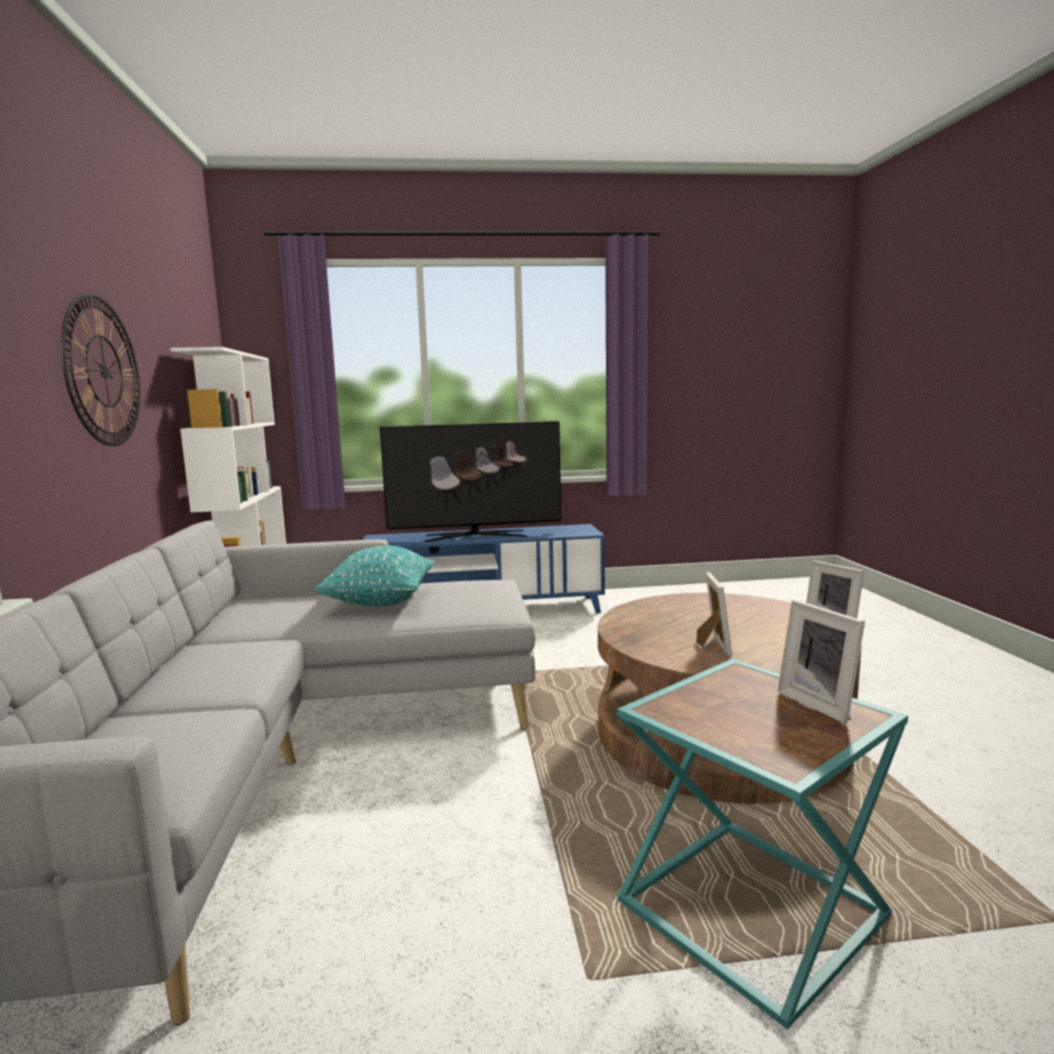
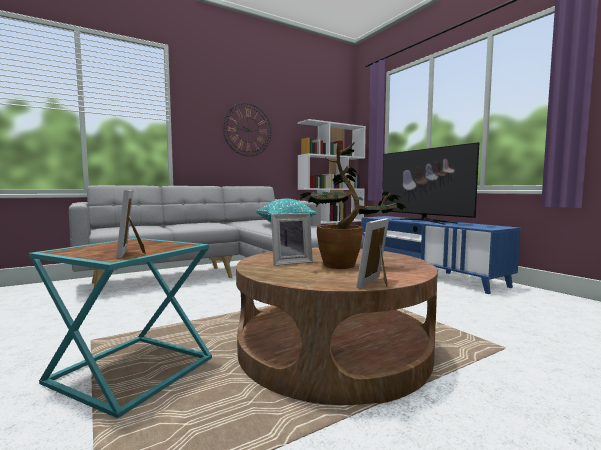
camera: 65 degrees right, 5 degrees down
(746, 625) = (347, 266): none -> potted plant
(821, 703) = (132, 253): picture frame -> picture frame turned 60 degrees counterclockwise

